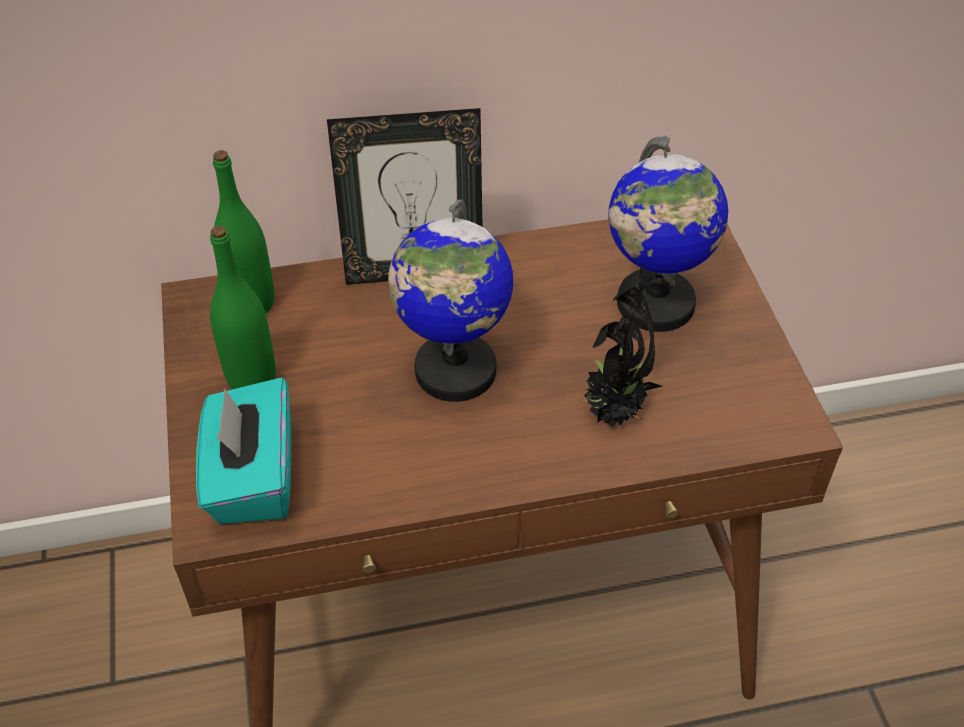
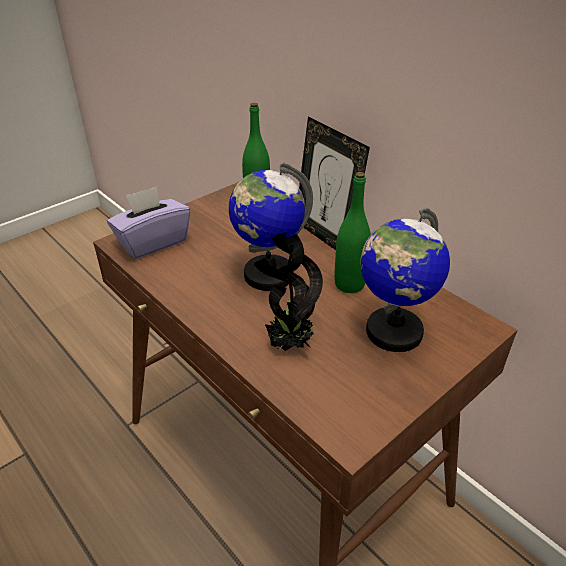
camera: 60 degrees right, 10 degrees down
(251, 378) = (211, 219): green bottle -> green bottle (349, 284)
(252, 478) = (152, 242): turquoise tissue box -> purple tissue box

